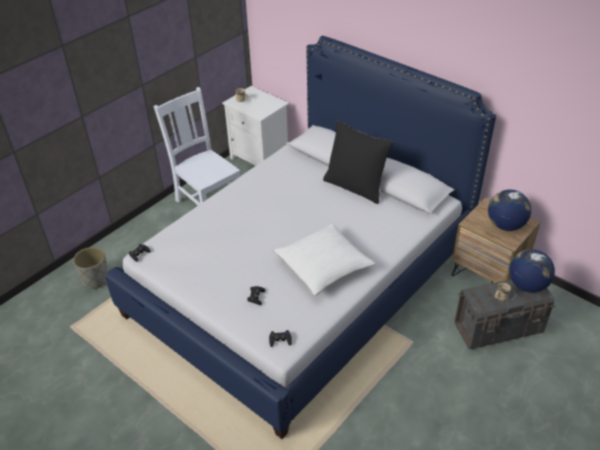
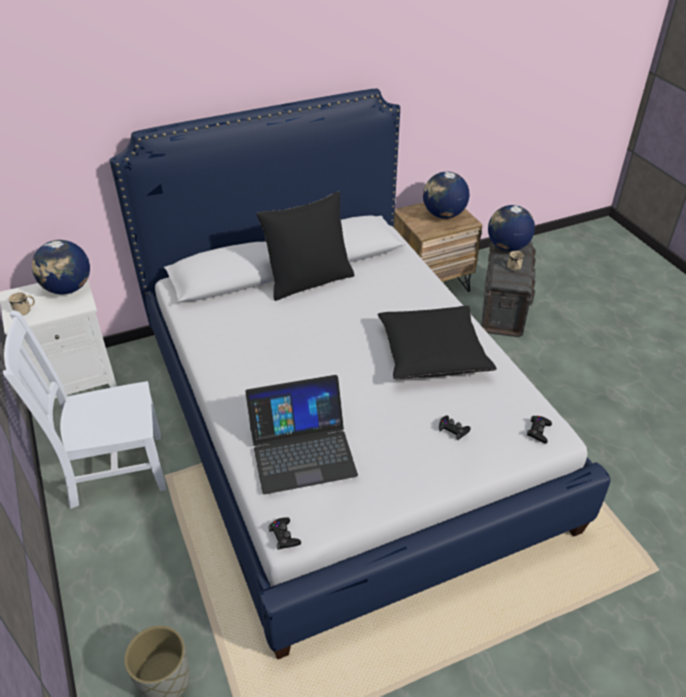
camera: 65 degrees left, 0 degrees up
(200, 238) = (302, 451): none -> laptop
(269, 104) = (68, 289): none -> globe
(324, 266) = (432, 353): white pillow -> black pillow

